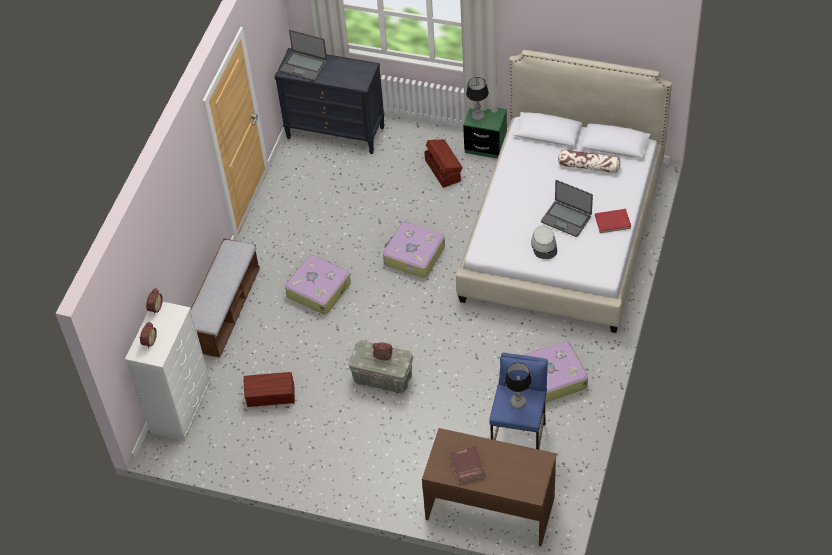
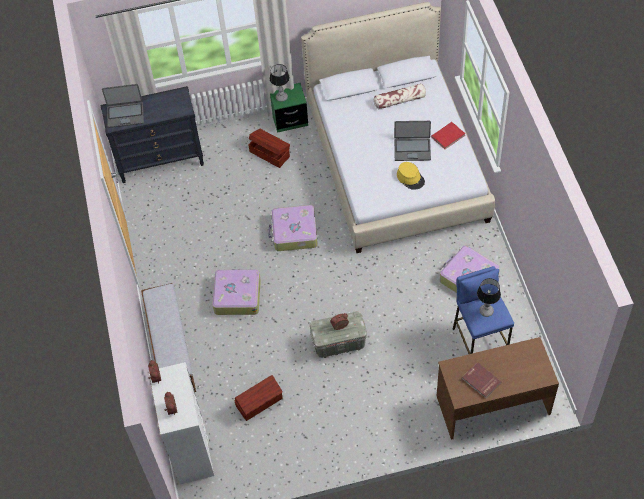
camera: 30 degrees left, 5 degrees up
(544, 246) = (410, 178): grey hat -> yellow hat

